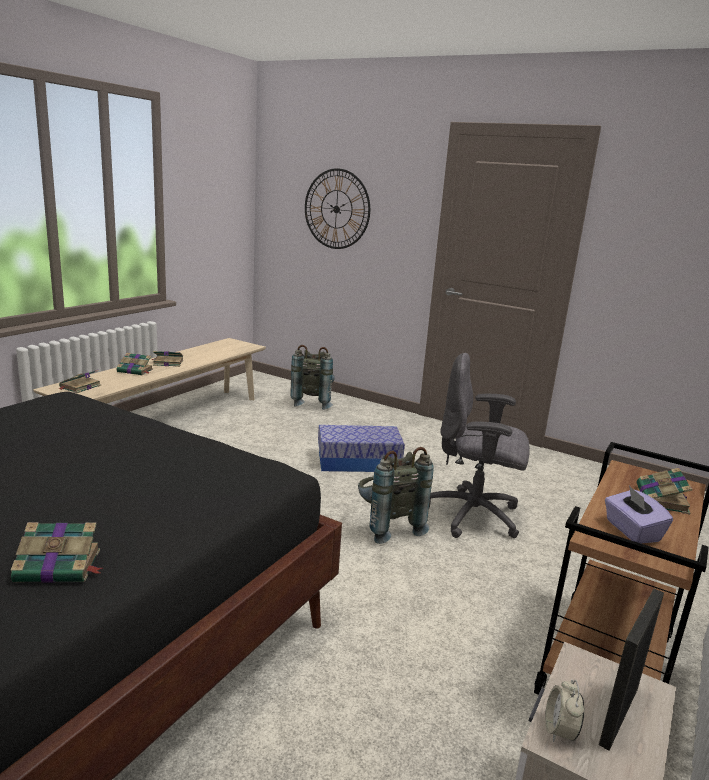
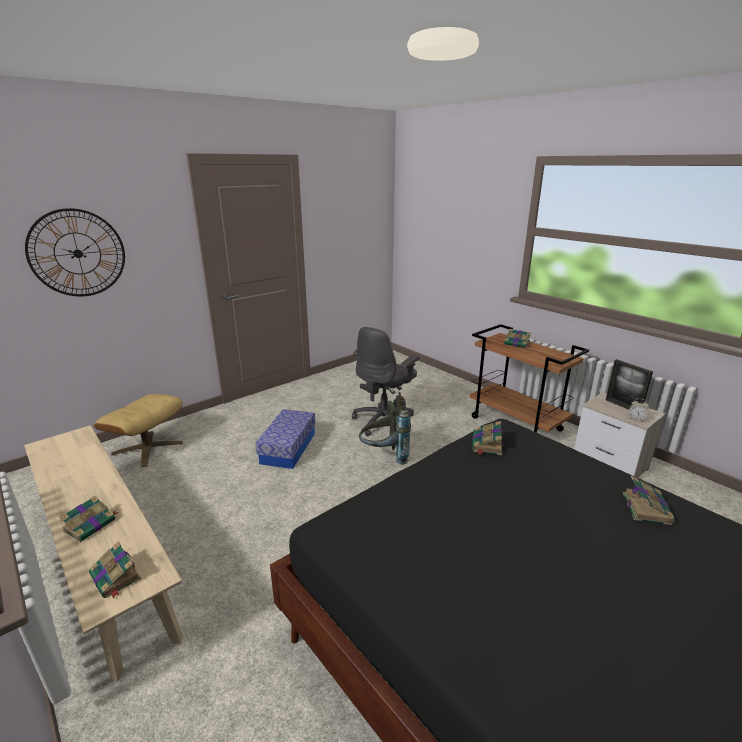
camera: 70 degrees left, 5 degrees up
(167, 363) = (82, 497): book -> book (487, 445)
(313, 402) = (148, 448): grey backpack -> beige ottoman
(631, 531) = (547, 356): purple tissue box -> none

